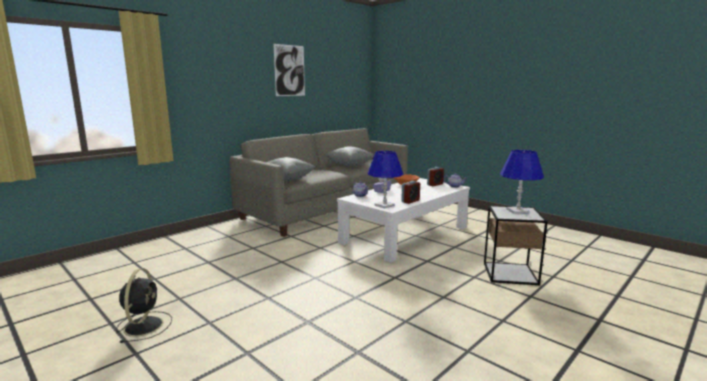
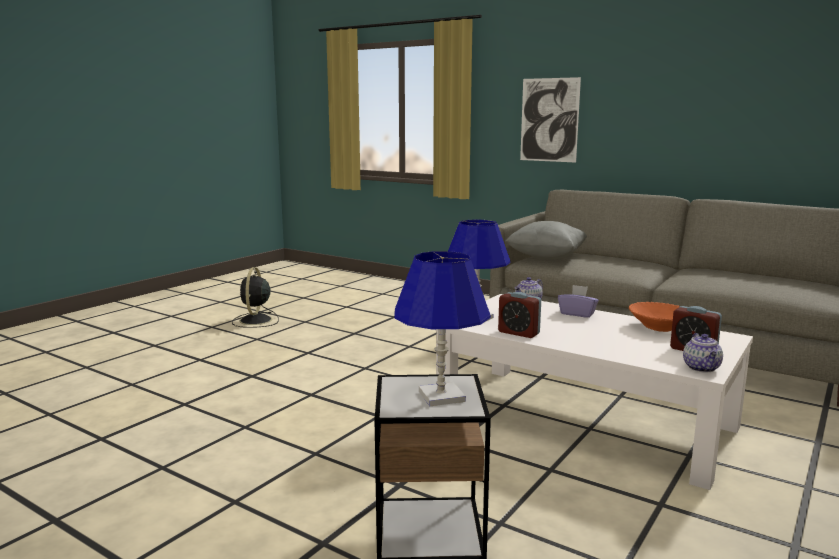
camera: 80 degrees right, 0 degrees up
(144, 325) = (255, 320): black fan -> black fan turned 105 degrees clockwise
(289, 70) = (686, 76): picture -> picture (549, 120)
(349, 165) = (715, 276): grey pillow -> none

